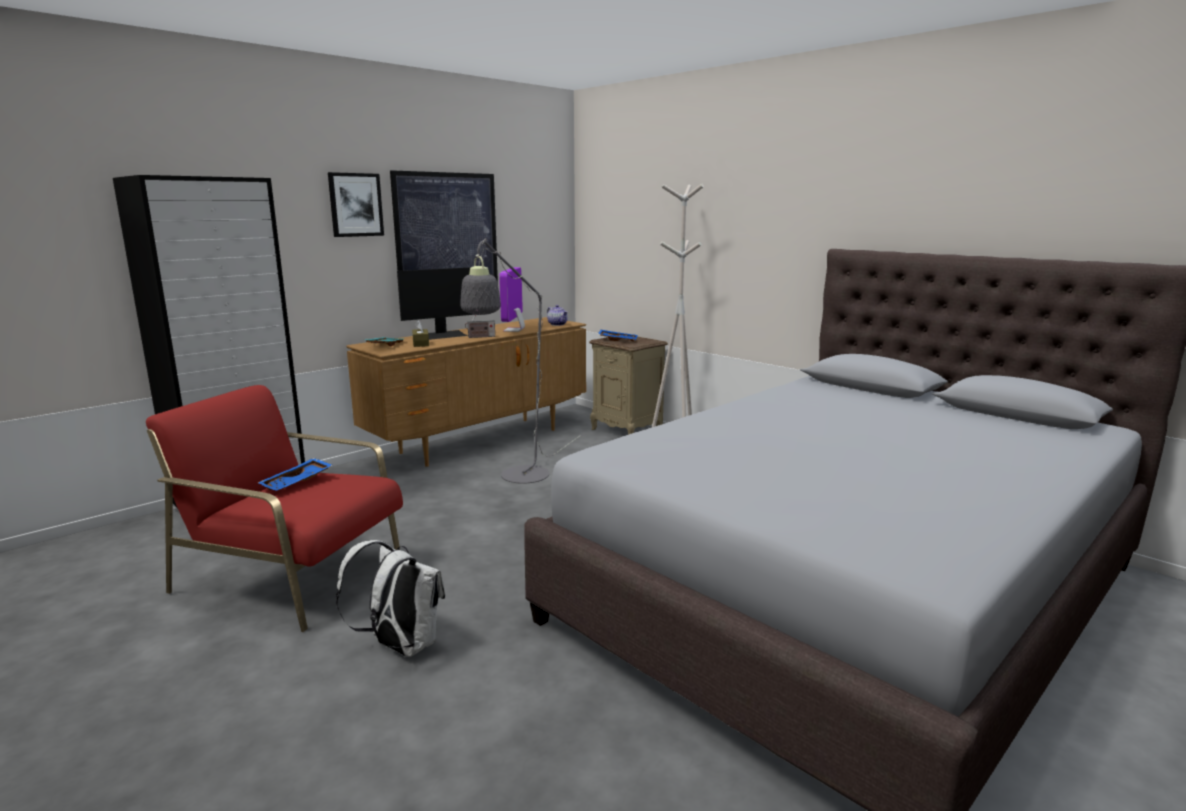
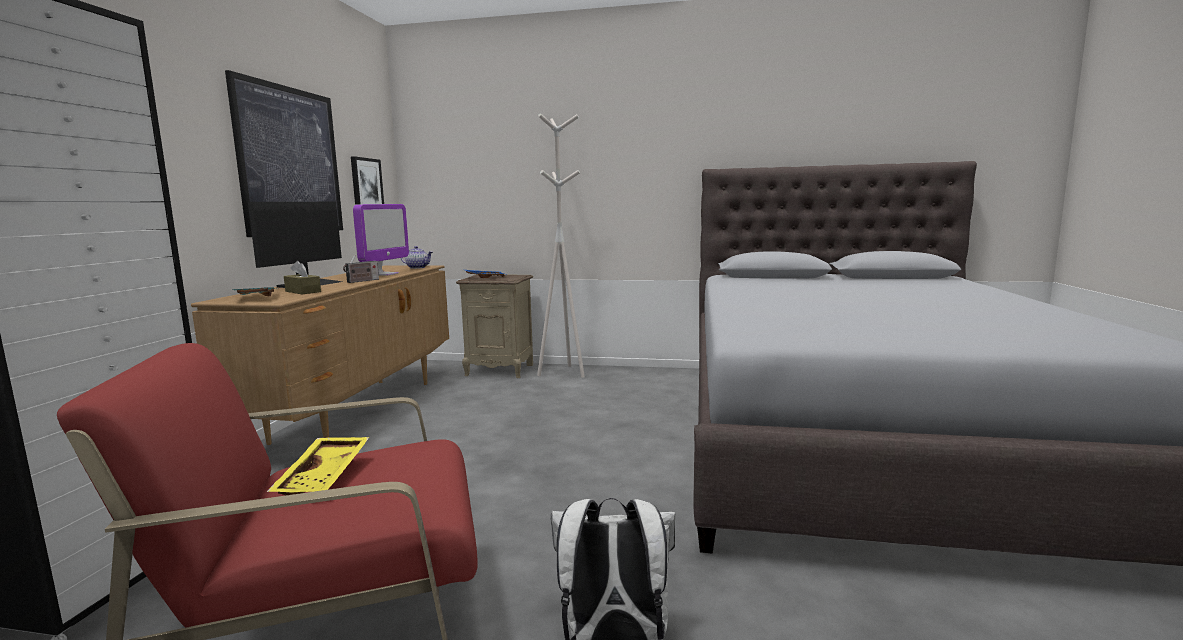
camera: 35 degrees left, 5 degrees down
(297, 483) = (325, 476): blue tray -> yellow tray
(355, 205) = (187, 108): picture -> picture (366, 186)
(514, 330) = (384, 274): monitor -> monitor turned 135 degrees counterclockwise
(519, 479) = (461, 432): grey floor lamp -> none

